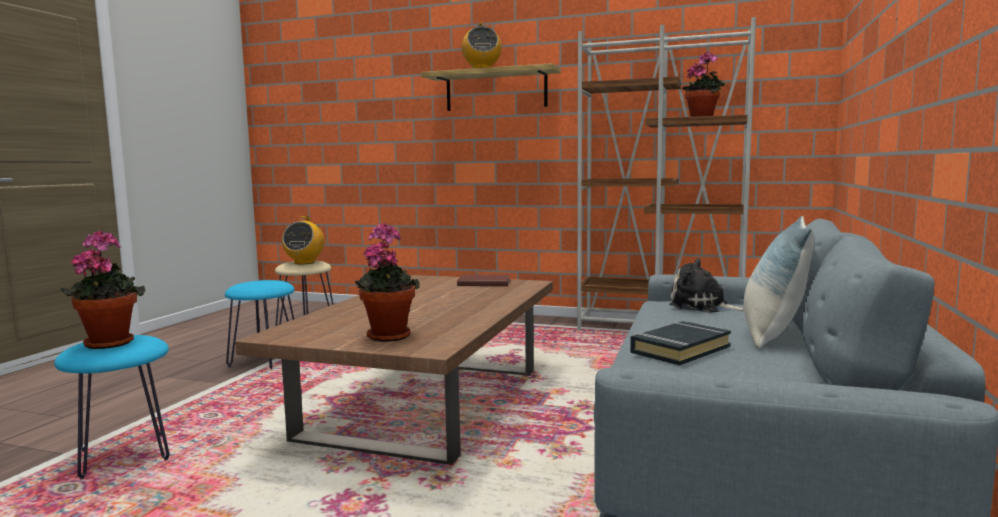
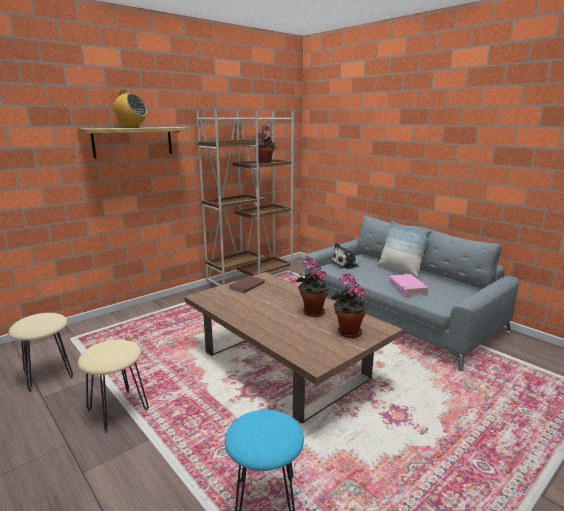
camera: 60 degrees left, 10 degrees up
(109, 342) = (264, 430): potted plant -> potted plant (311, 312)
(265, 361) = (118, 410): turquoise stool -> beige stool
(304, 262) = (43, 320): radio -> none
(679, 349) = (407, 287): black book -> pink book

